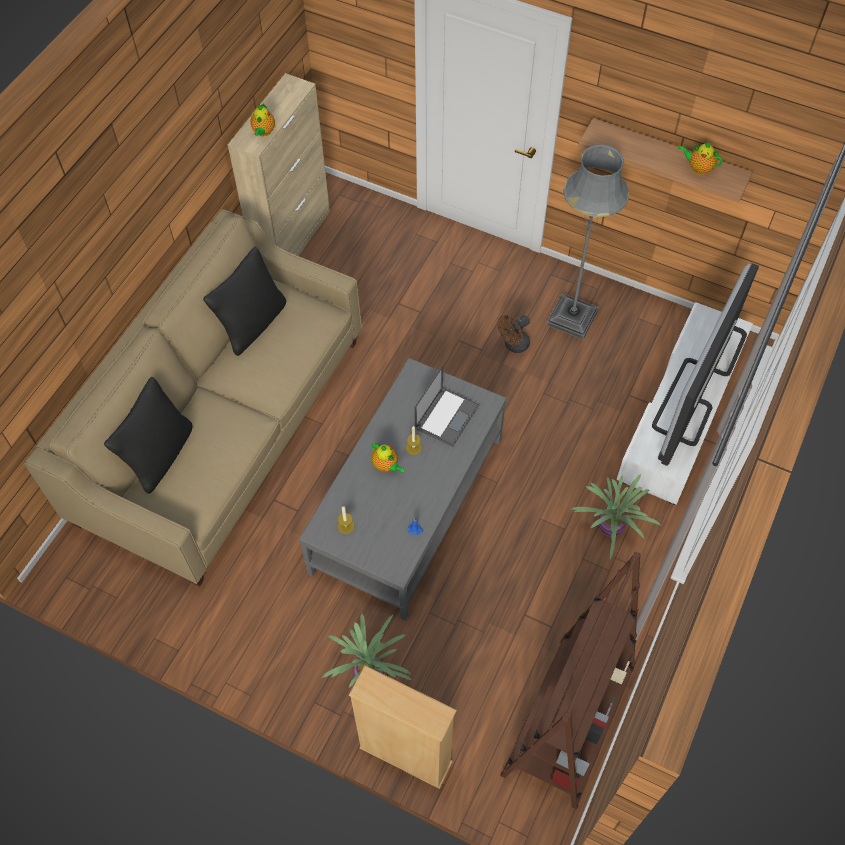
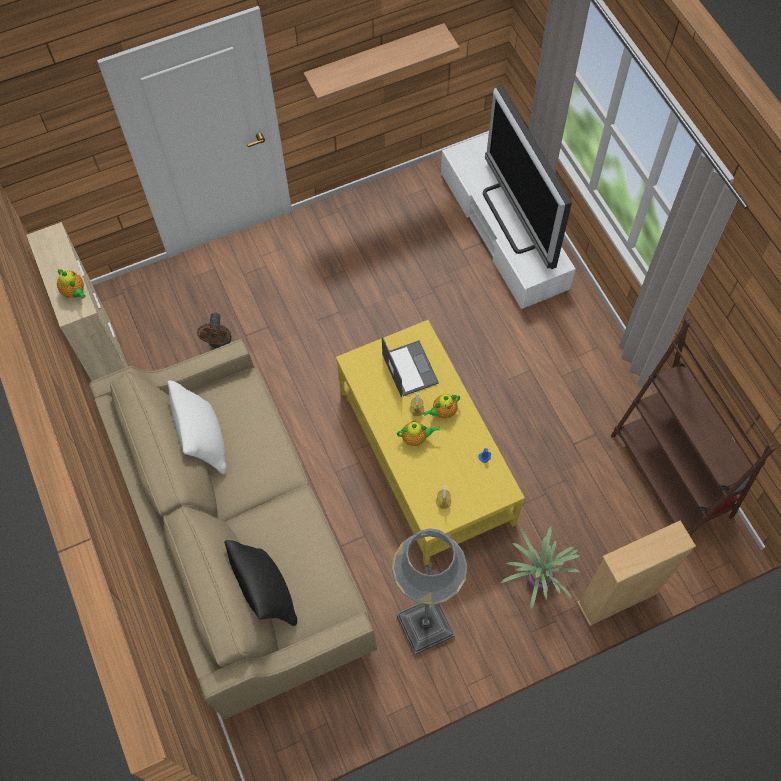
camera: 50 degrees left, 5 degrees up
(252, 324) = (204, 442): black pillow -> white pillow
(408, 504) = (425, 455): grey coffee table -> yellow coffee table
(513, 345) = (355, 288): brown fan -> brown fan (219, 342)
(572, 318) = (367, 234): grey floor lamp -> grey floor lamp (425, 626)
(609, 528) = (553, 342): potted plant -> none
(698, 168) = (411, 49): teapot -> teapot (443, 412)

